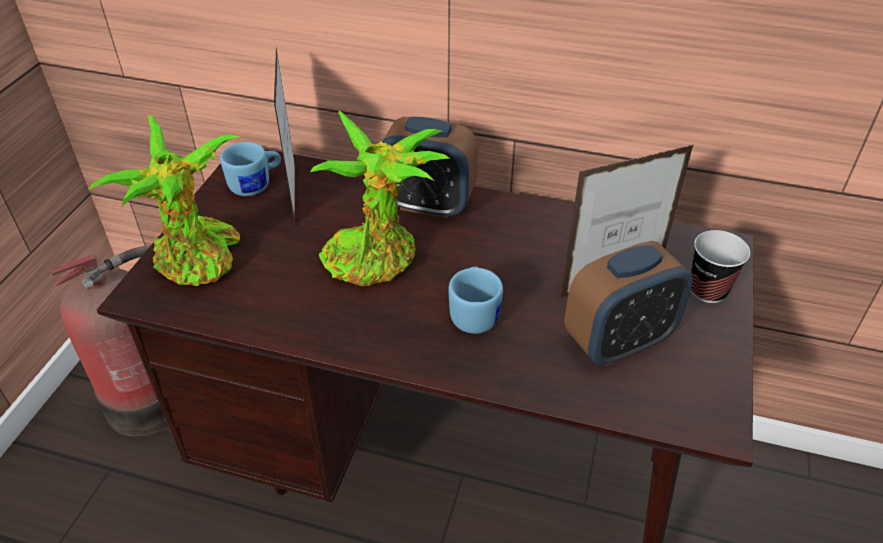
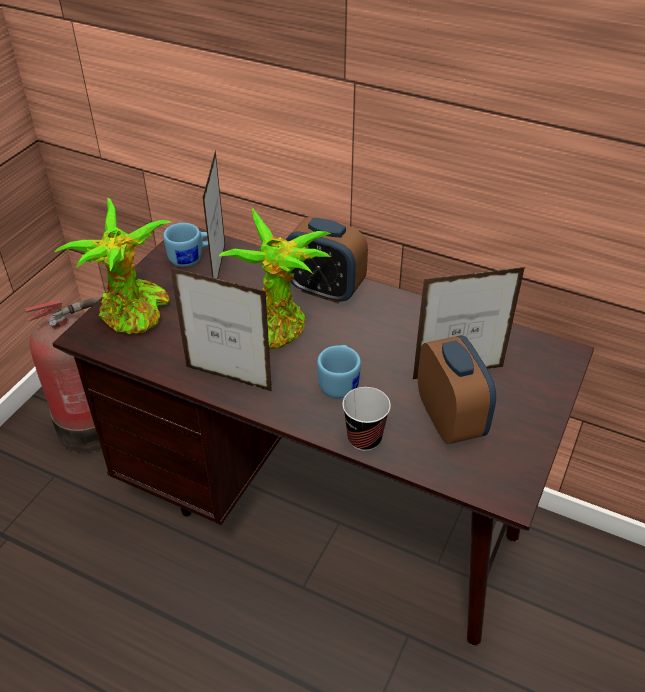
camera: 10 degrees right, 0 degrees up
(336, 326) = (228, 379): none -> picture frame
(618, 342) = (450, 420): alarm clock -> alarm clock turned 90 degrees counterclockwise
(707, 290) = (538, 388): cup -> cup (364, 438)

